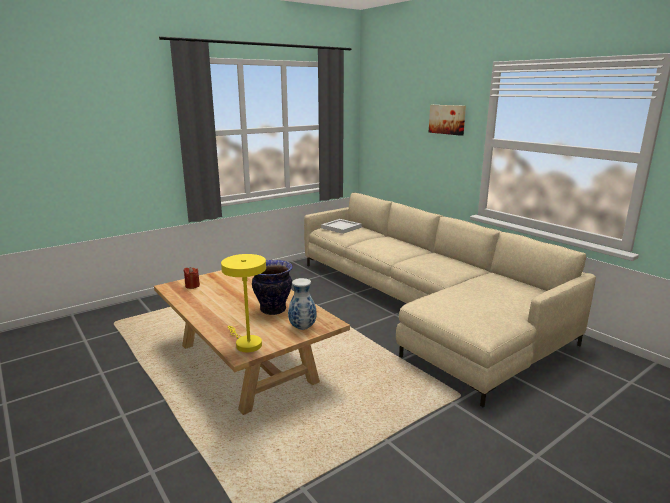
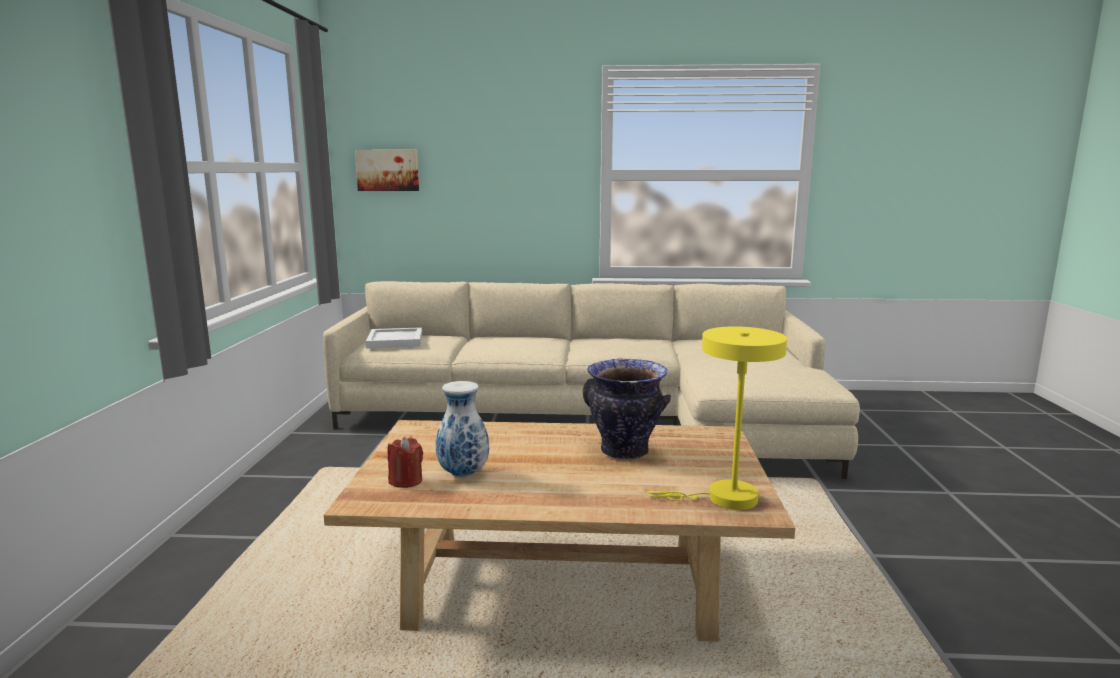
camera: 50 degrees left, 5 degrees down
(302, 327) = (714, 451): vase -> vase (462, 474)
(447, 119) = (531, 147): picture -> picture (388, 170)

